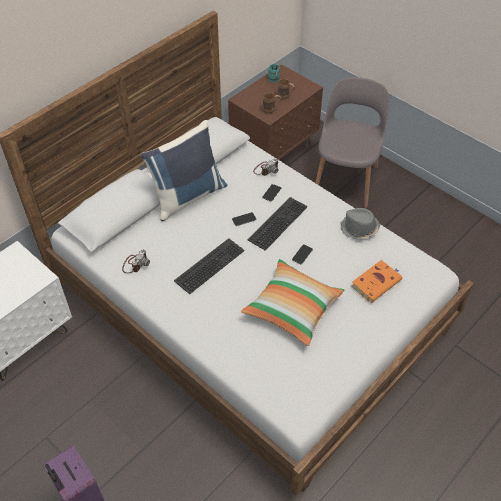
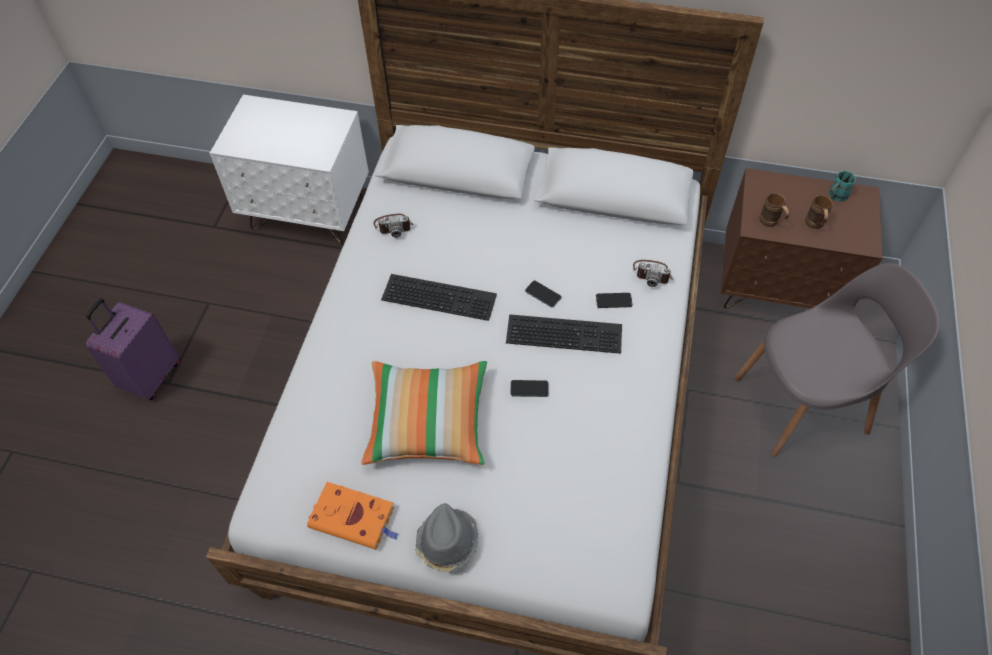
camera: 60 degrees right, 5 degrees up
(187, 196) = (537, 217): blue pillow -> none
(359, 228) = (629, 437): grey hat -> grey hat (446, 542)
(376, 282) = (542, 505): orange book -> orange book (354, 518)

